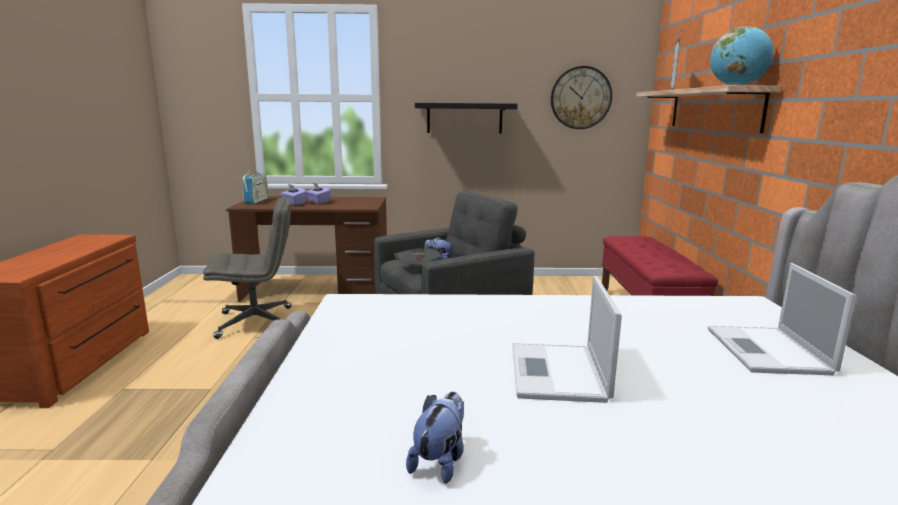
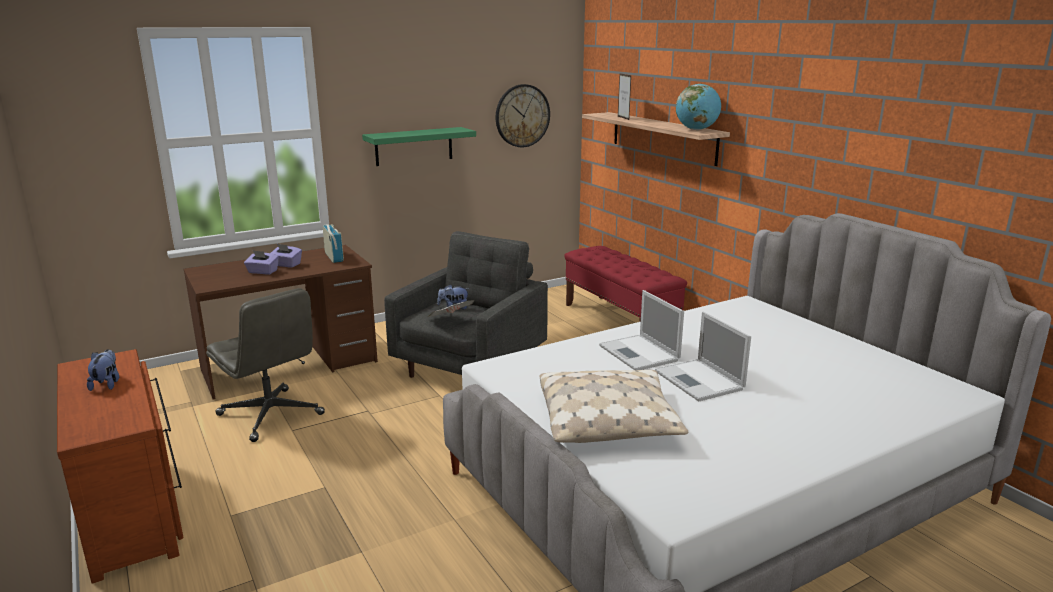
camera: 30 degrees left, 5 degrees up
(256, 201) = (208, 276): radio -> radio (334, 257)
(257, 322) = (271, 415): grey office chair -> grey office chair turned 90 degrees clockwise
(363, 386) = (608, 421): none -> beige pillow
(440, 461) = (705, 443): plush toy -> plush toy (107, 384)
(464, 118) = (414, 146): black shelf -> green shelf
(769, 351) = (785, 336): laptop -> laptop (640, 354)

